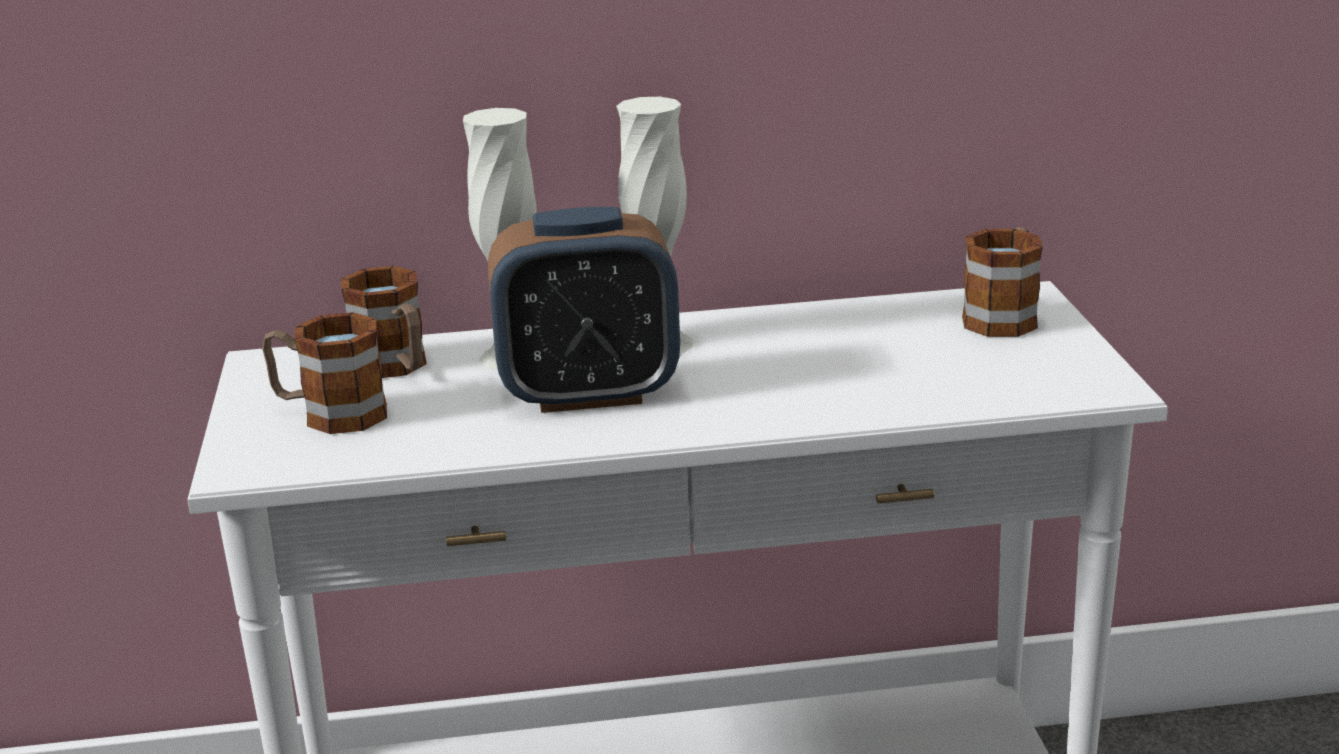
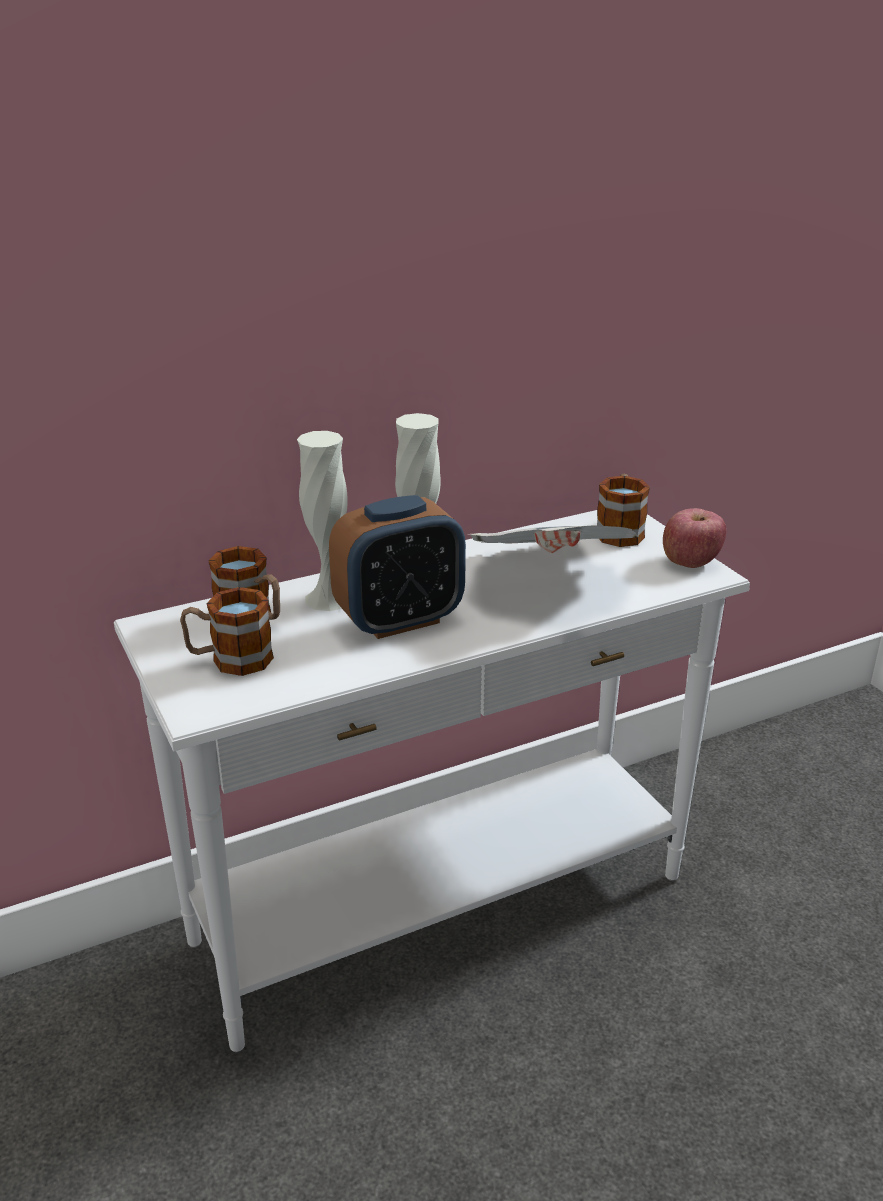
camera: 20 degrees left, 5 degrees up
(848, 365) = (549, 578): none -> newspaper
(1086, 367) = (690, 561): none -> apple

